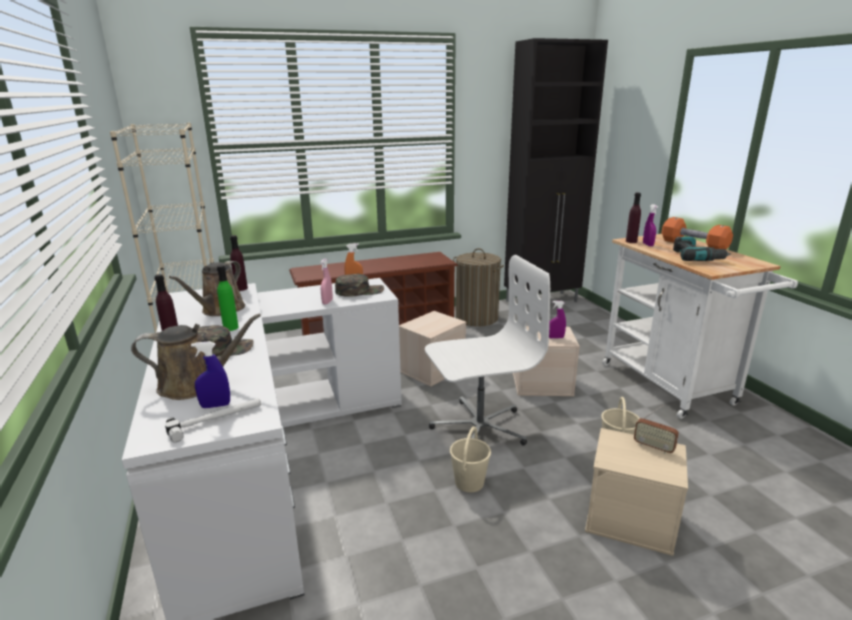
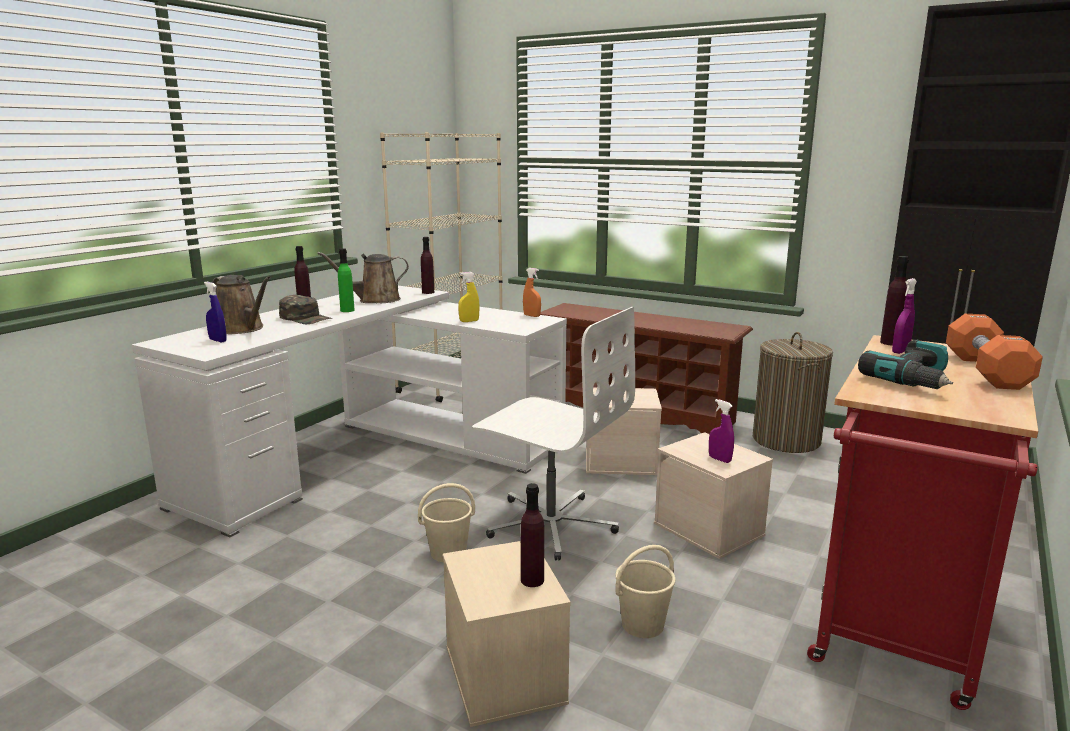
camera: 50 degrees right, 5 degrees down
(216, 420) = (197, 346): hammer -> none
(327, 302) = (469, 321): pink spray bottle -> yellow spray bottle
(359, 291) = (516, 322): green cap -> none
(653, 447) = (532, 580): radio -> purple bottle
(673, 387) = (898, 631): white cart -> red cart

